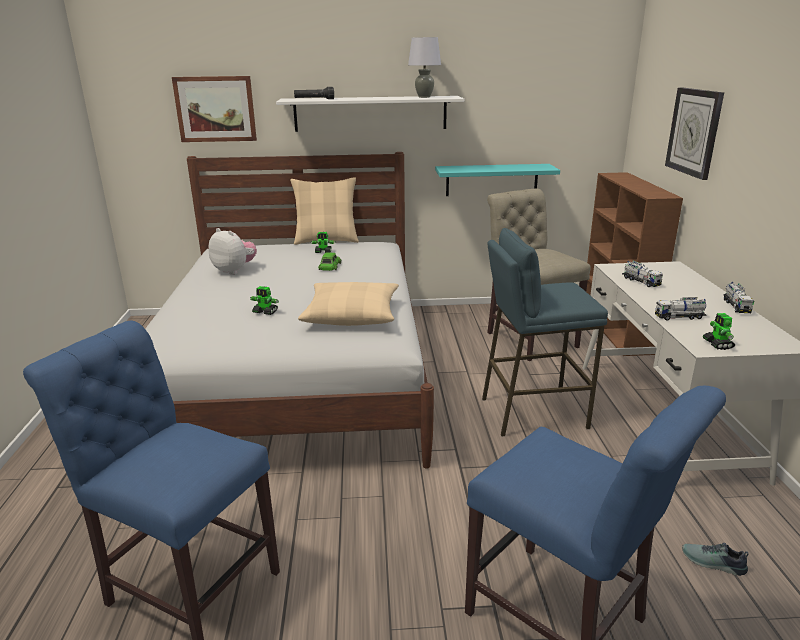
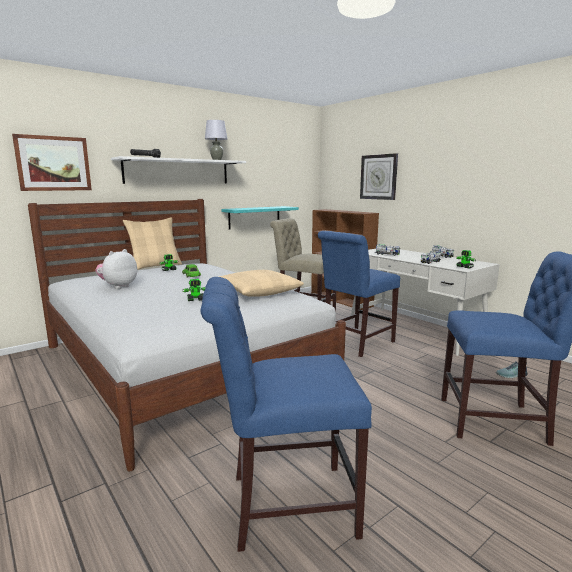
camera: 35 degrees left, 10 degrees down
(234, 271) = (118, 286): plush toy -> plush toy turned 60 degrees counterclockwise
(532, 412) = (355, 343): blue stool -> blue chair

